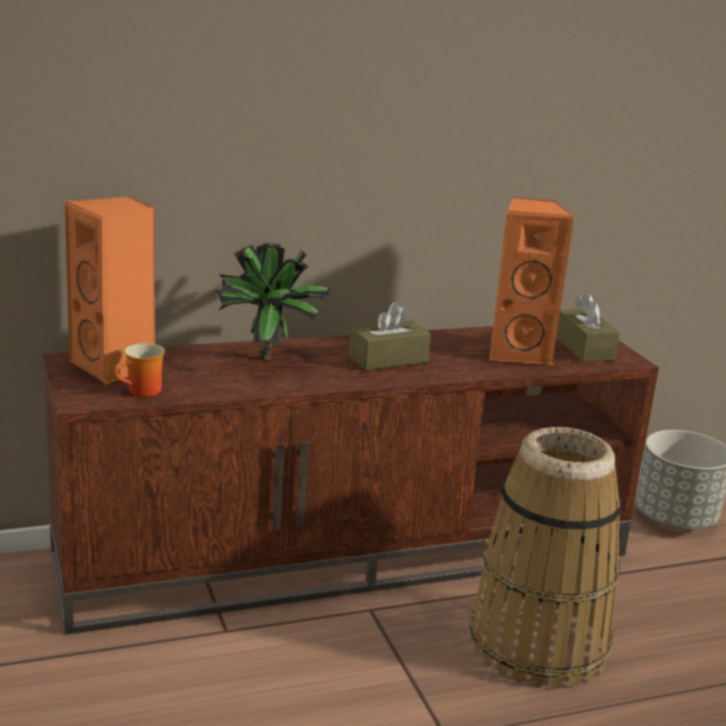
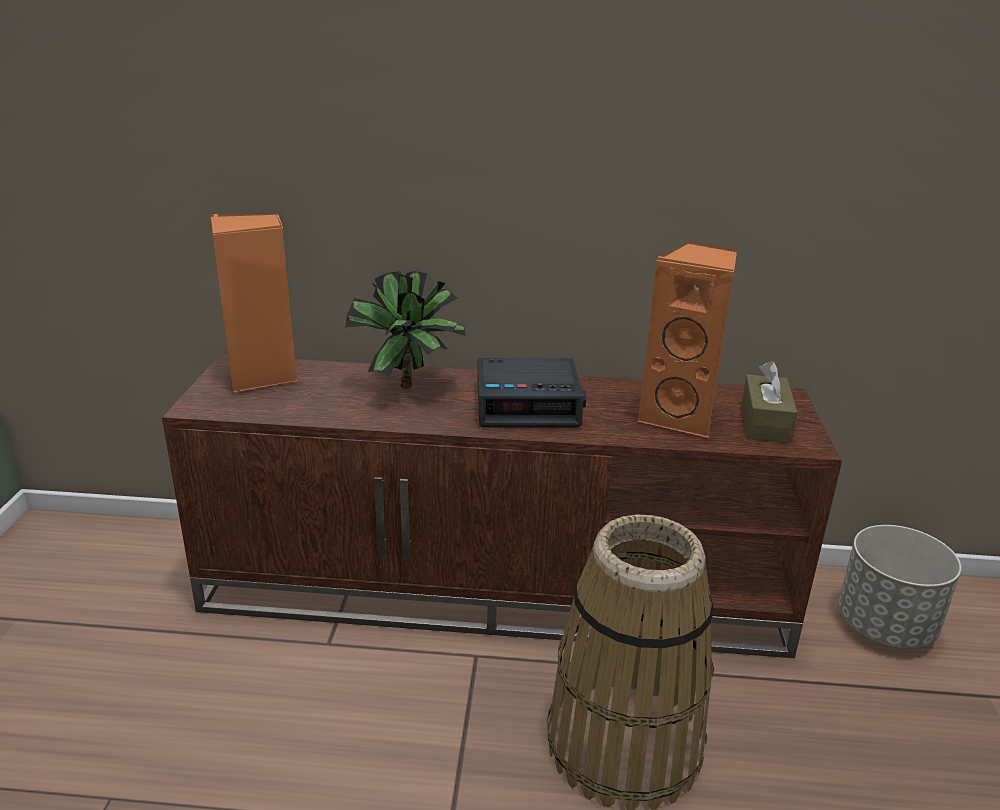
camera: 25 degrees right, 5 degrees up
(142, 392) = (258, 405): mug -> none
(388, 359) = (528, 404): brown tissue box -> alarm clock

